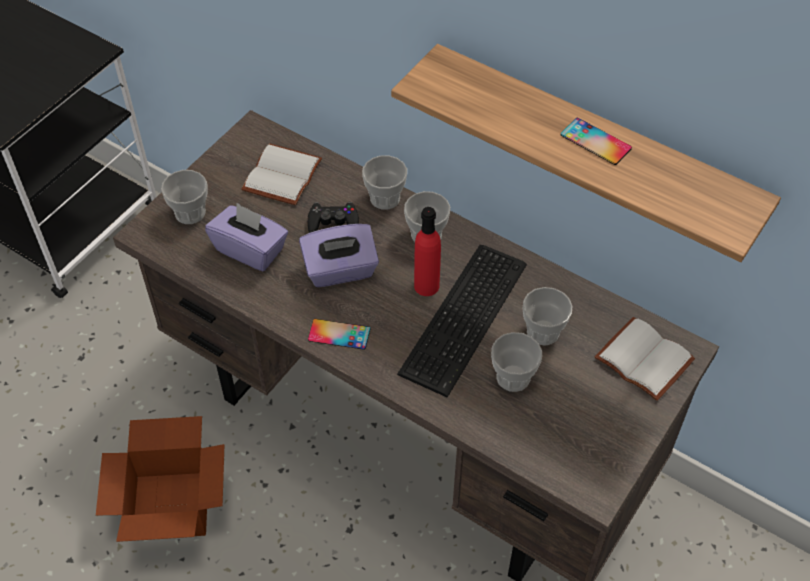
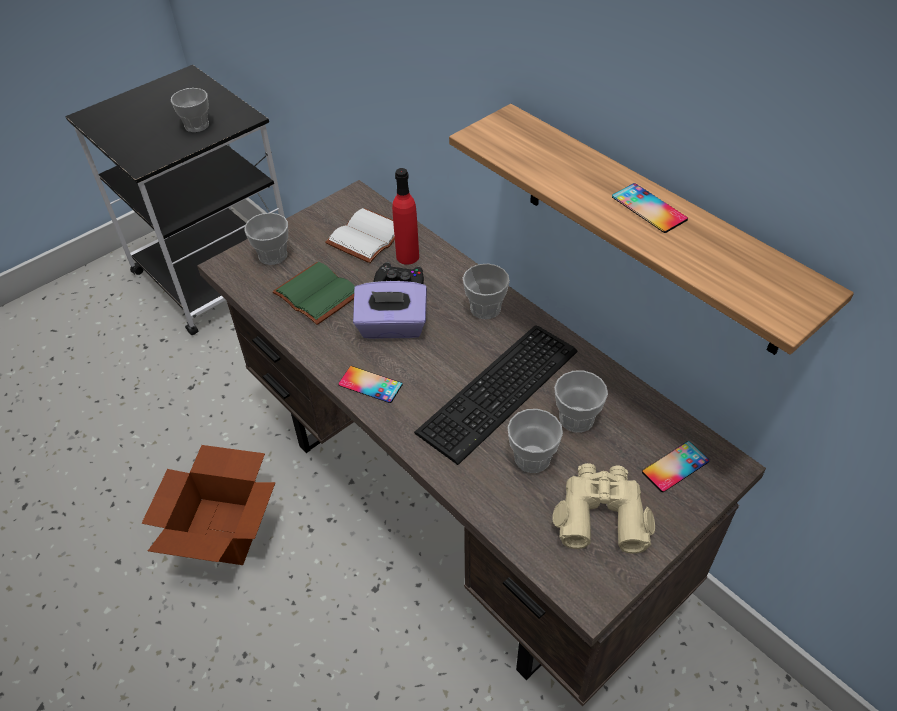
camera: 15 degrees right, 5 degrees down
(250, 250) = (315, 295): purple tissue box -> green book
(385, 198) = (456, 270): cup -> cup (196, 125)
(426, 286) = (470, 354): red bottle -> red bottle (407, 256)
(587, 416) = (601, 513): none -> beige binoculars
(641, 360) = (675, 466): white book -> phone

